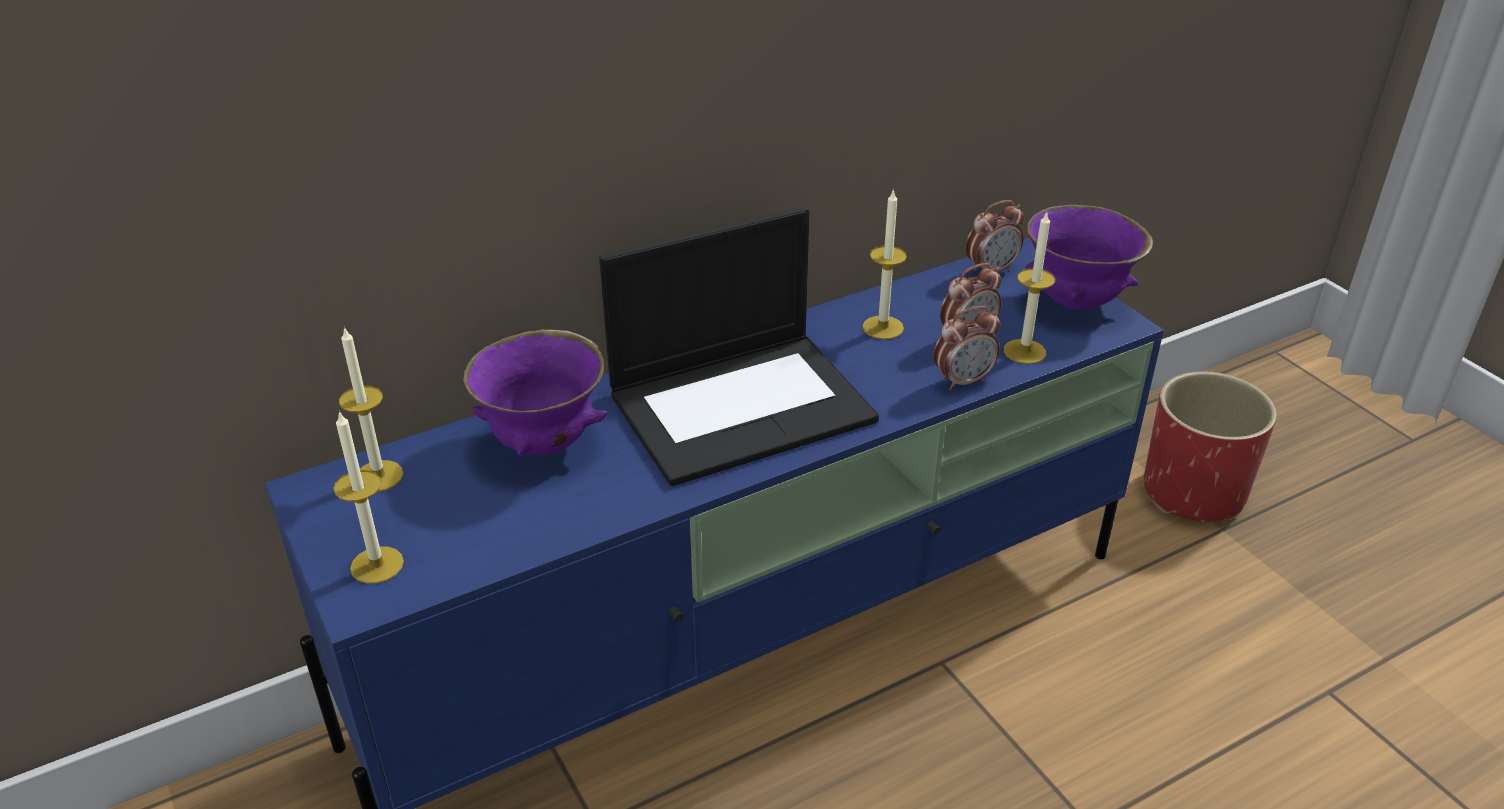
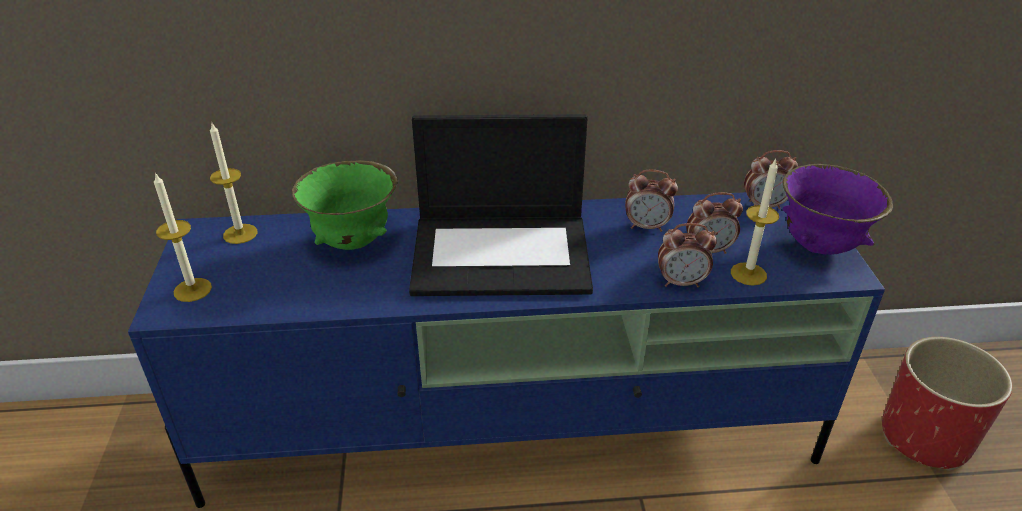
camera: 25 degrees right, 0 degrees up
(545, 443) = (353, 242): purple bowl -> green bowl
(883, 327) = (647, 226): candle -> alarm clock

